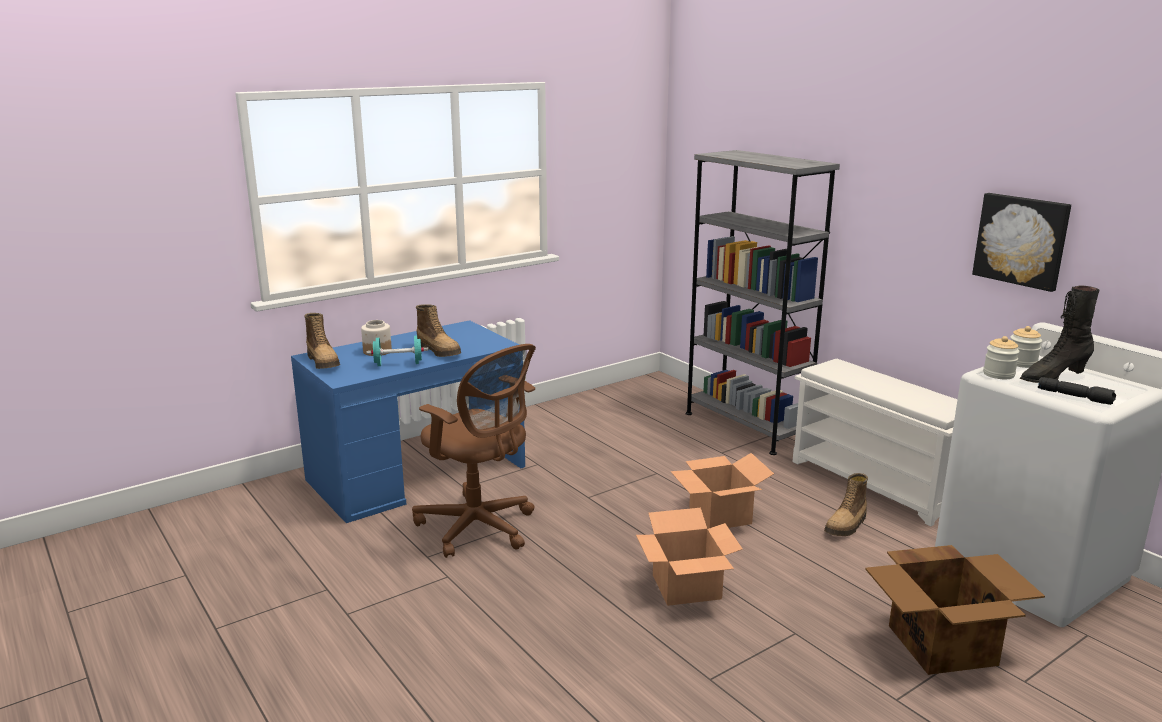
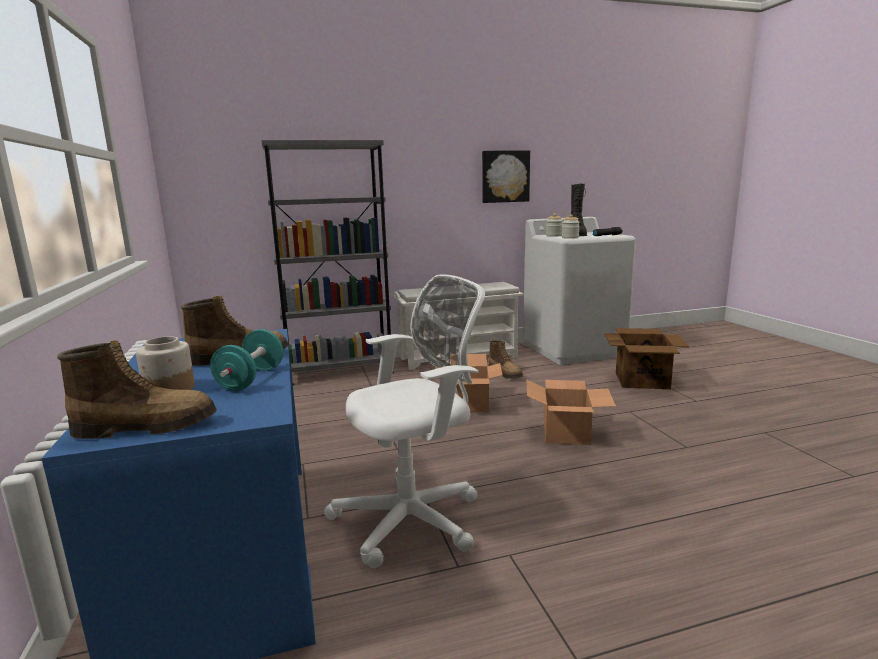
camera: 70 degrees left, 5 degrees down
(479, 528) = (414, 518): brown office chair -> white office chair

